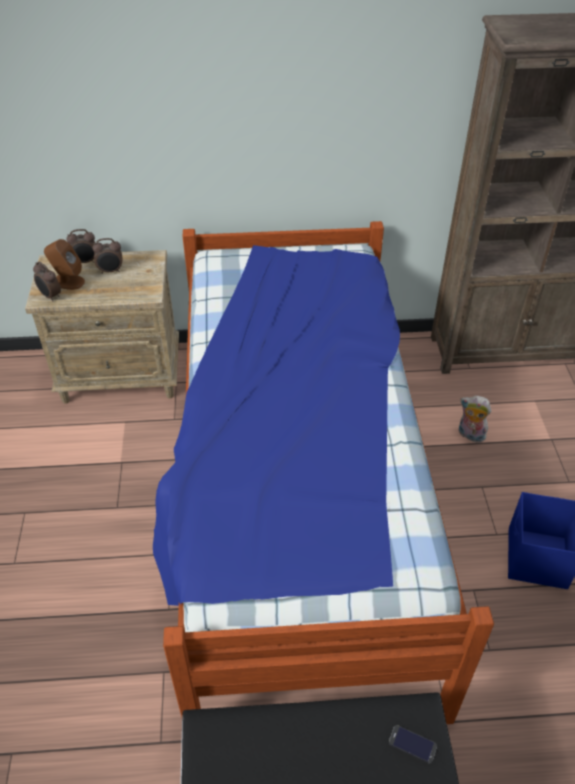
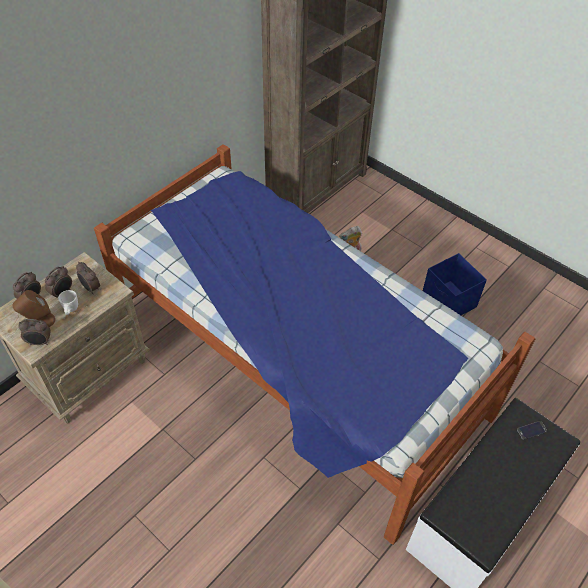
camera: 45 degrees left, 5 degrees up
(100, 287) = (71, 310): none -> white mug
(134, 280) = (91, 288): none -> alarm clock

